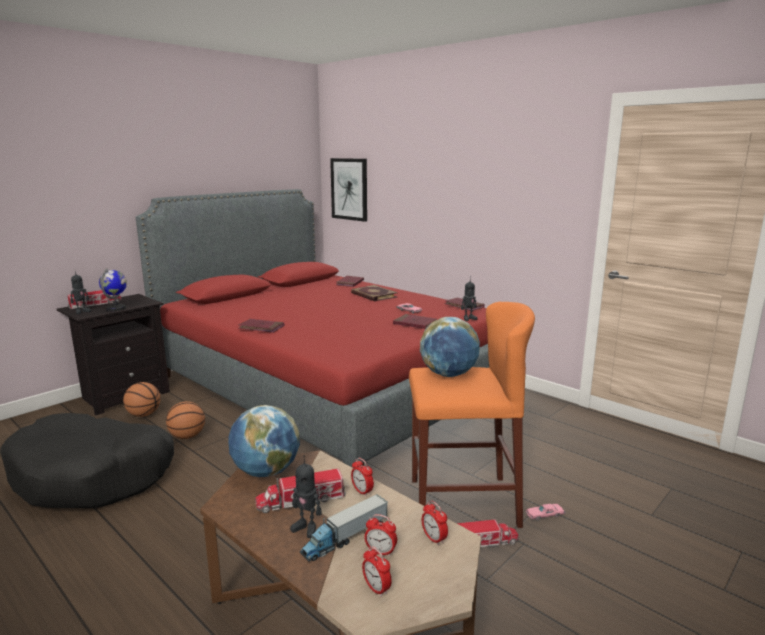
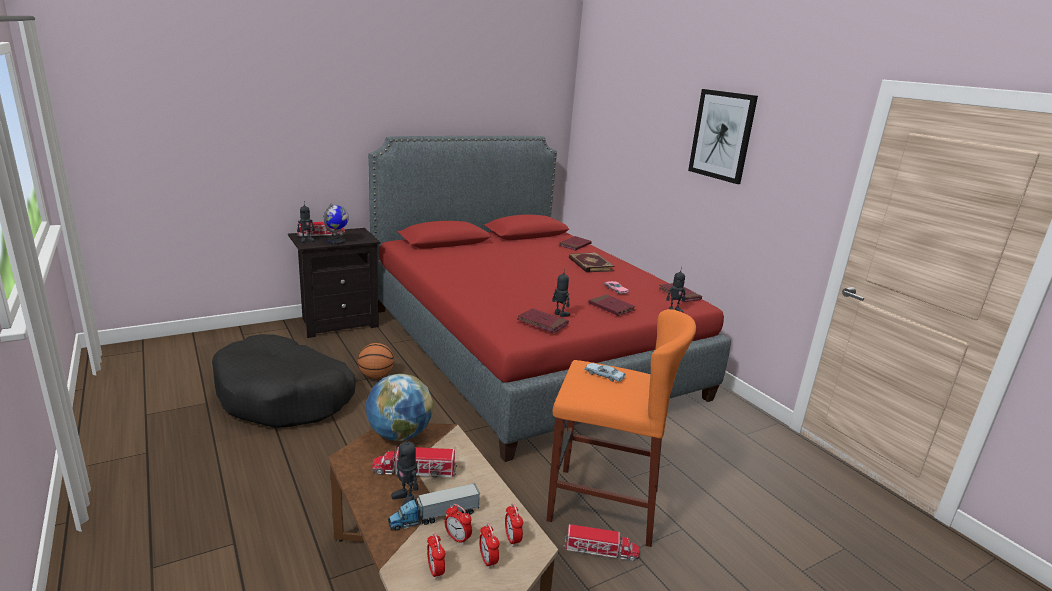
camera: 15 degrees right, 5 degrees up
(144, 414) = (348, 346): basketball -> none
(261, 328) = (457, 285): red book -> red book (542, 323)
(349, 189) = (595, 142): picture -> picture (722, 135)
(362, 491) = (473, 475): alarm clock -> alarm clock (488, 560)
(374, 336) = (560, 314): none -> toy robot
(448, 374) = (604, 375): globe -> blue toy car
(545, 515) = (682, 540): pink toy car -> none

